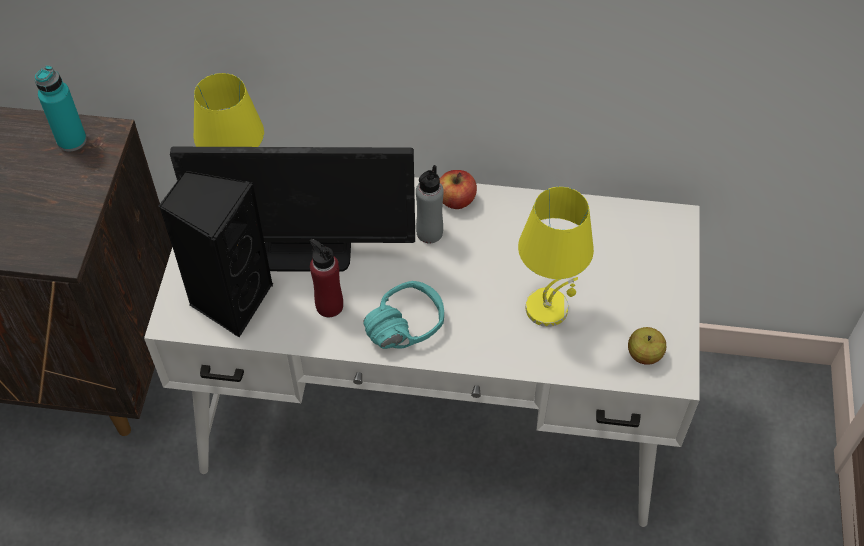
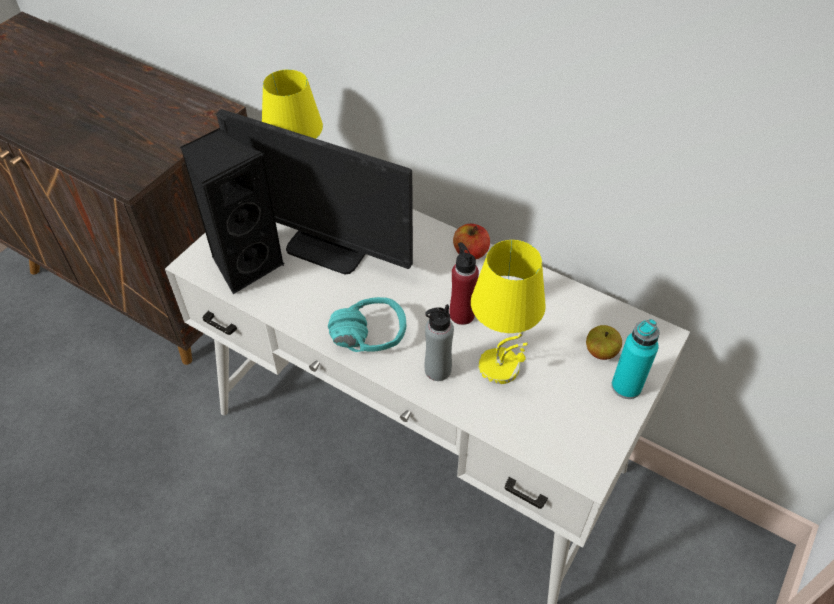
camera: 25 degrees right, 5 degrees down
(71, 140) = (192, 106): turquoise bottle -> turquoise bottle (626, 386)
(329, 305) = (317, 296): red bottle -> red bottle (462, 314)
(429, 233) = (433, 270): grey bottle -> grey bottle (437, 370)
(644, 354) = (568, 441): apple -> apple (601, 352)

